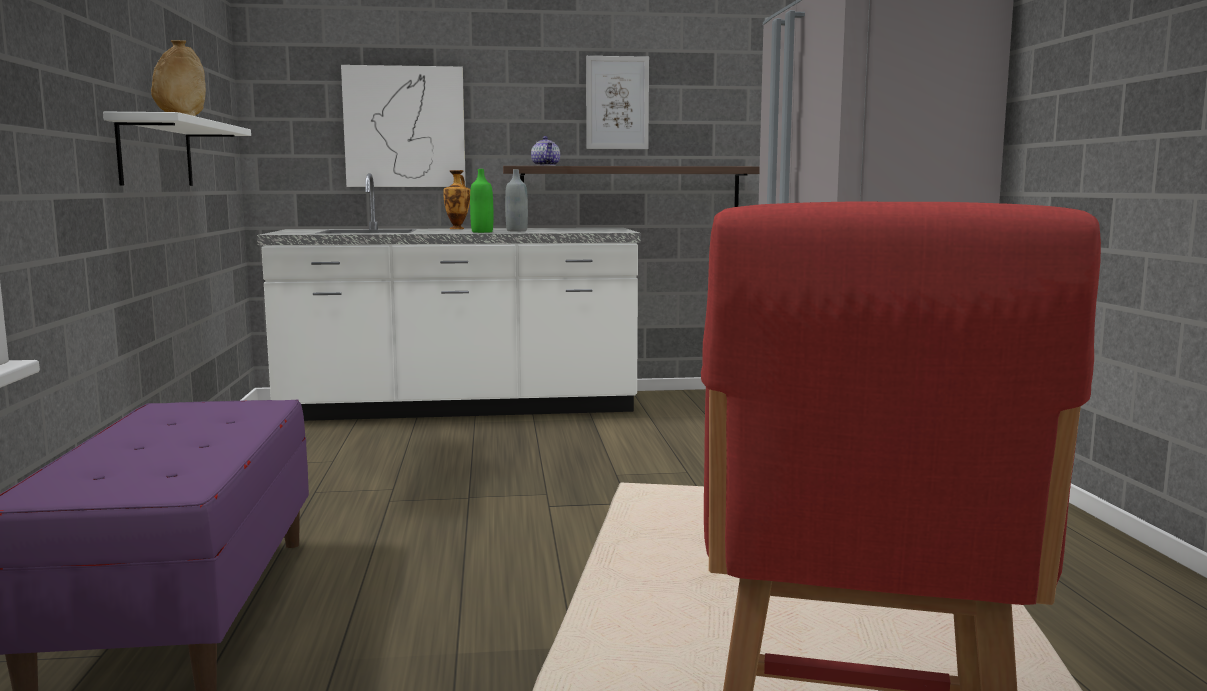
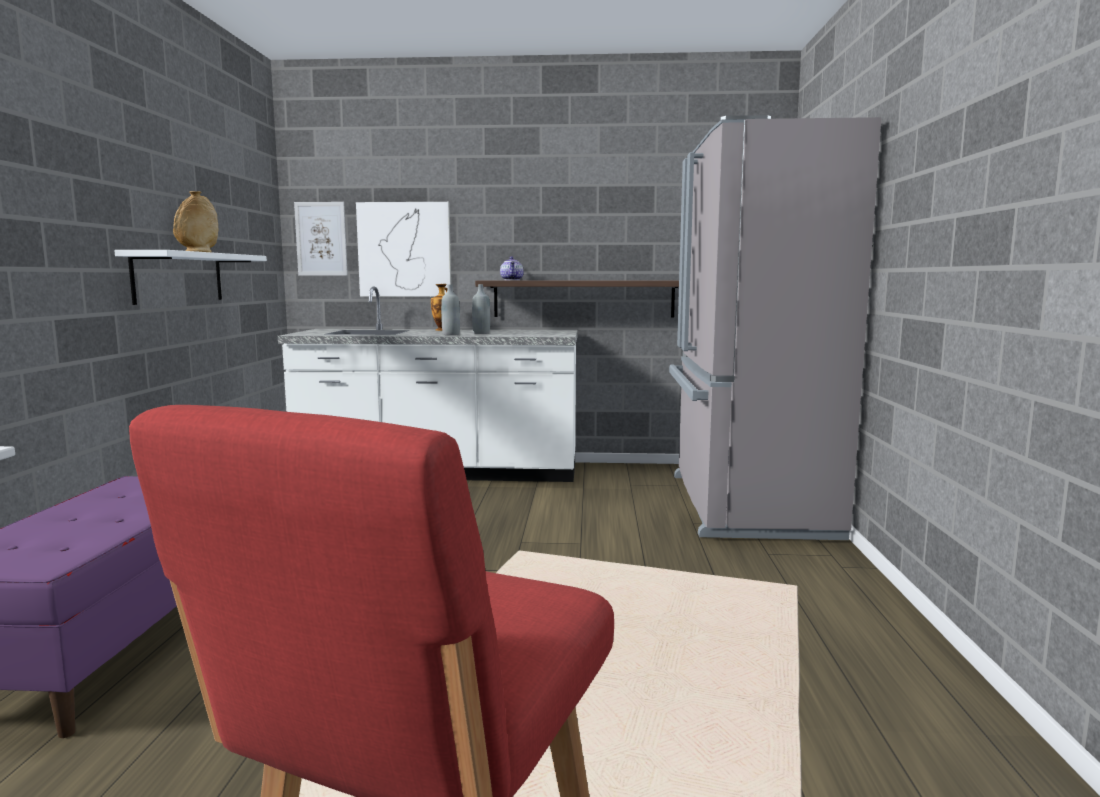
camera: 10 degrees right, 0 degrees up
(482, 232) = (451, 334): green bottle -> grey bottle
(617, 103) = (573, 228): picture -> picture (321, 239)

